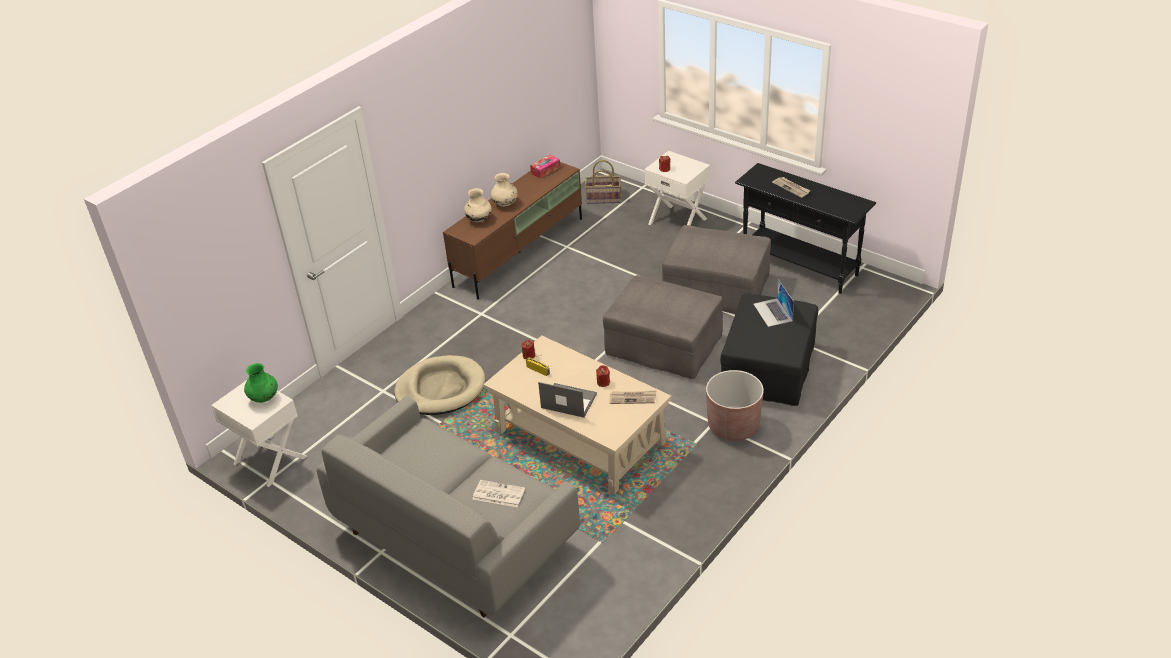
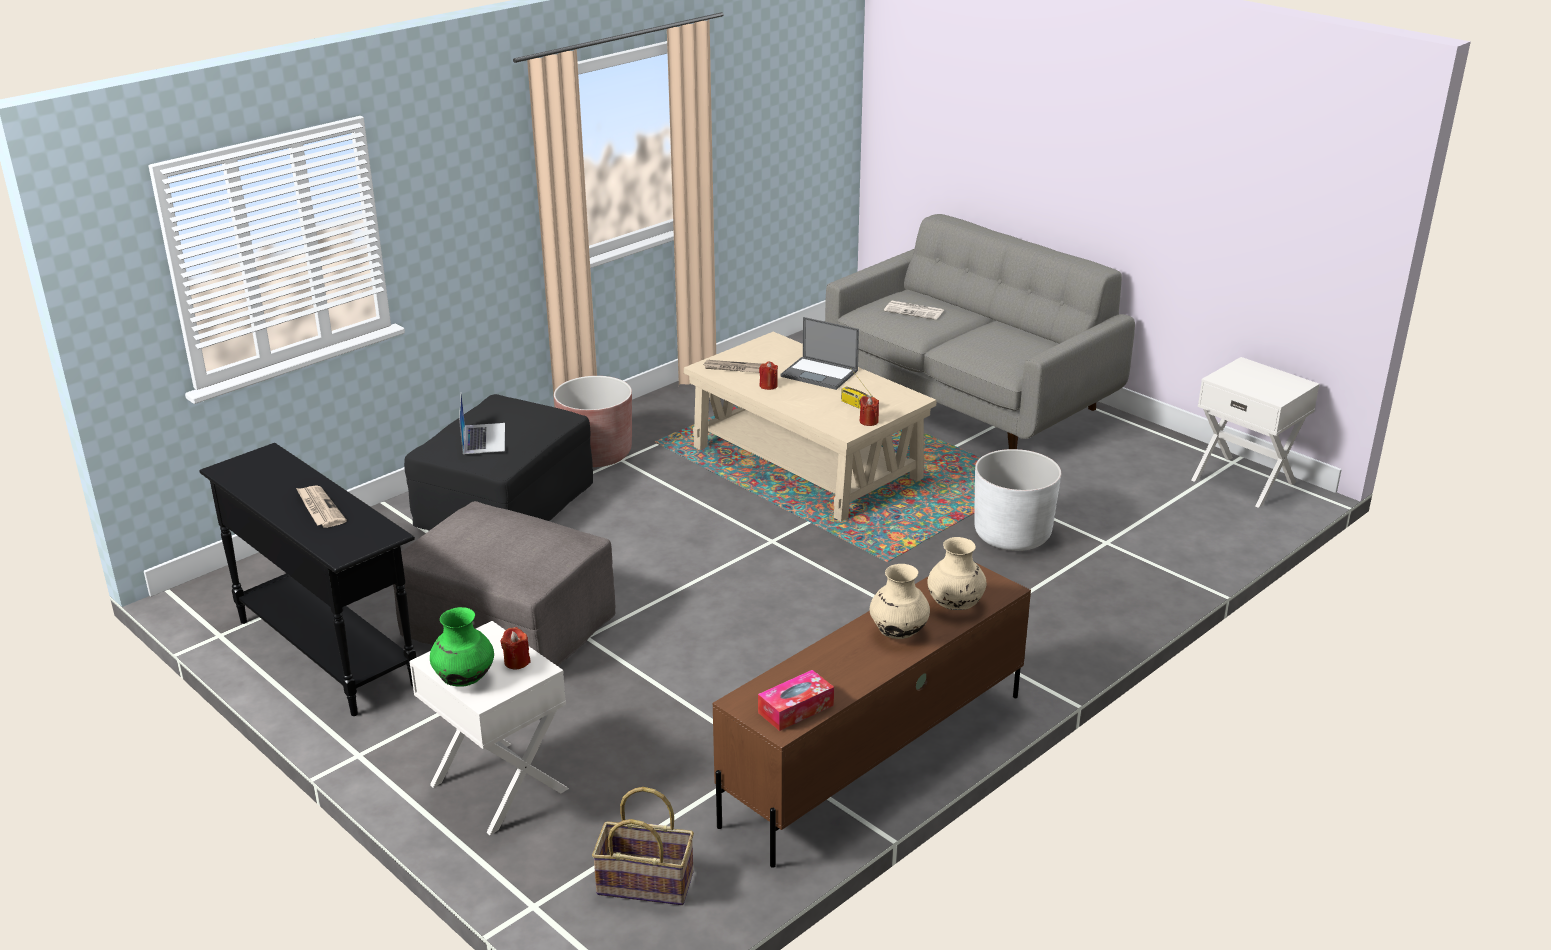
camera: 175 degrees left, 10 degrees down
(264, 398) = (1244, 382): green vase -> green vase (464, 679)
(440, 389) = (1012, 535): beige dog bed -> white planter
(663, 347) = (647, 552): grey ottoman -> none

